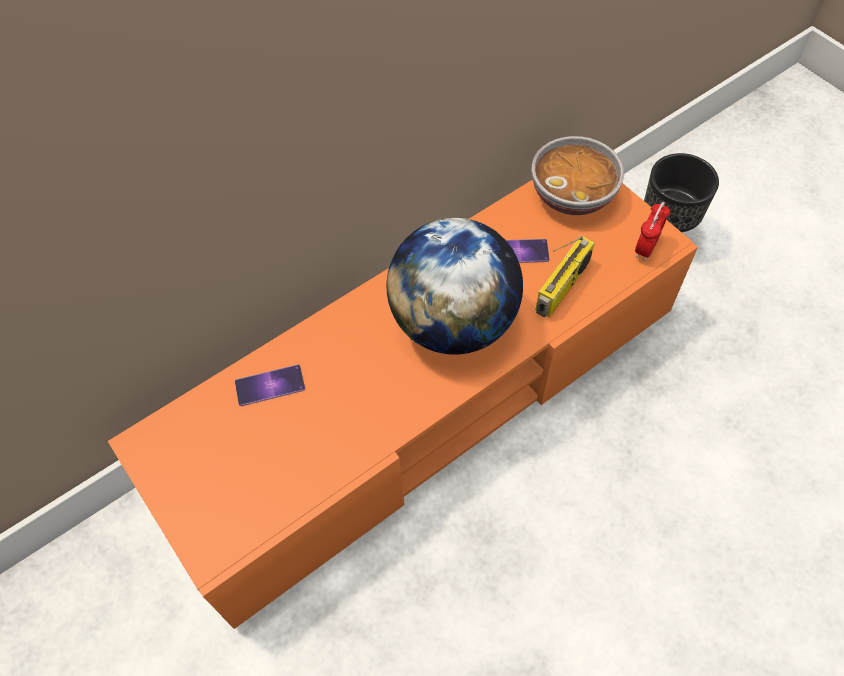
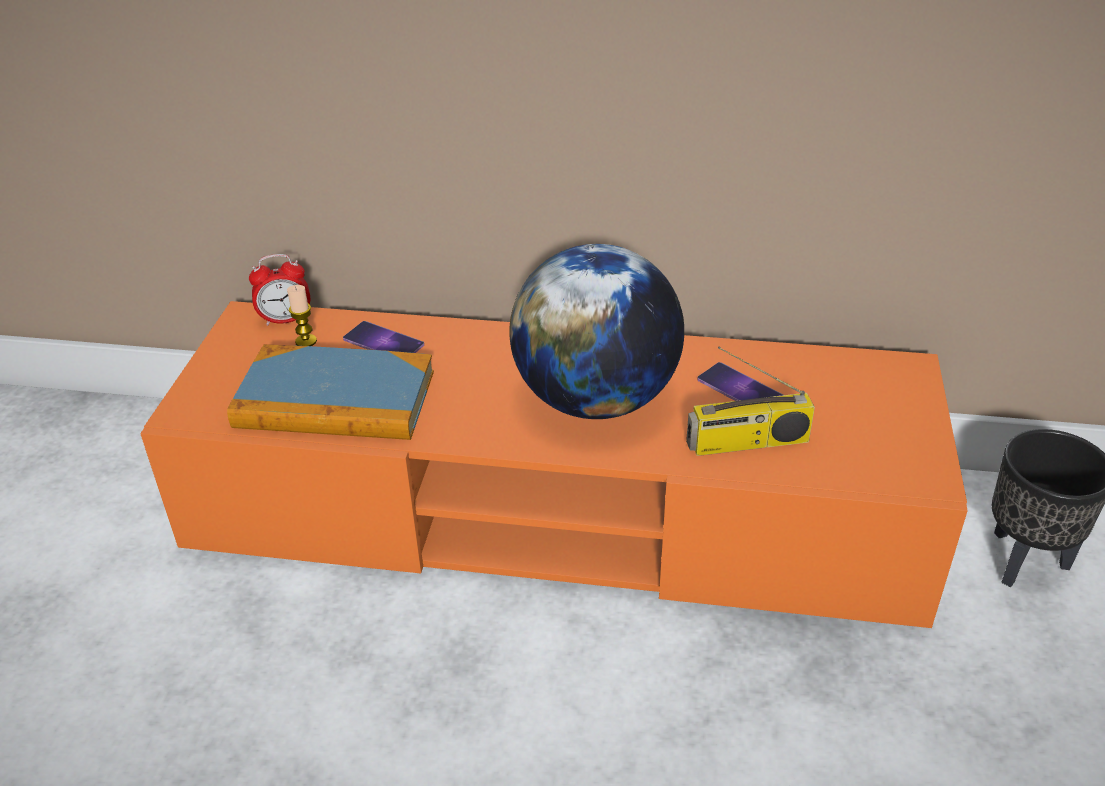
camera: 45 degrees right, 20 degrees down
(215, 428) = (306, 341): none -> candle
(301, 455) = (335, 400): none -> book
(573, 195) = (870, 382): bowl -> none
(645, 248) = (894, 471): alarm clock -> alarm clock (286, 319)

